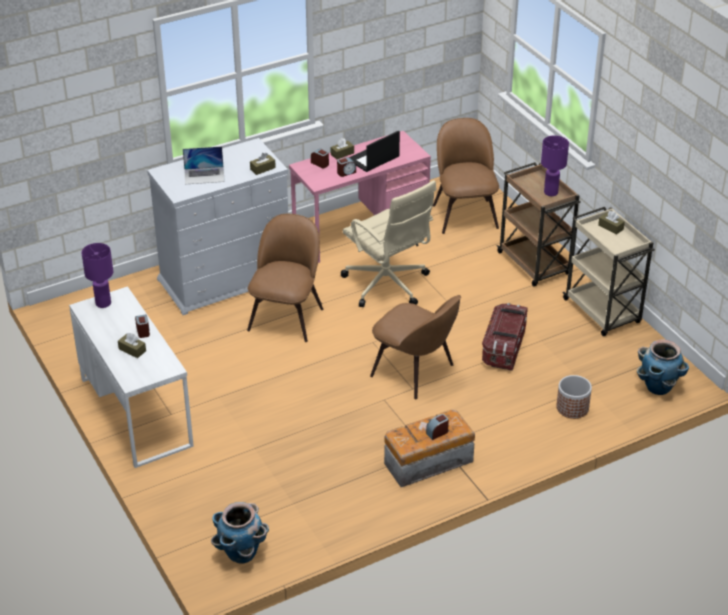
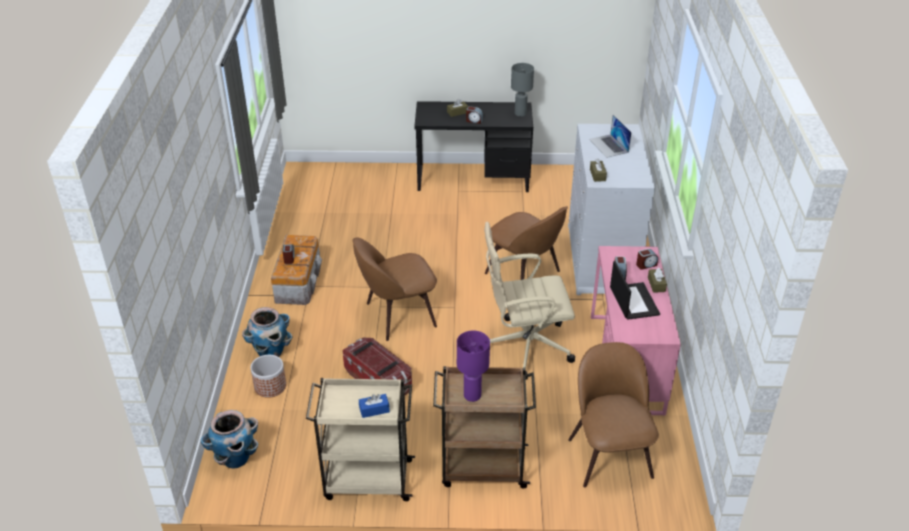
camera: 120 degrees right, 0 degrees up
(103, 303) = (520, 113): purple table lamp -> grey table lamp
(136, 411) = (473, 178): white desk -> black desk
(204, 175) = (608, 146): laptop -> laptop turned 45 degrees counterclockwise
(241, 554) = (306, 182): planter -> planter (270, 352)
(464, 214) = (609, 454): brown chair -> brown chair turned 120 degrees counterclockwise
(610, 227) = (374, 410): brown tissue box -> blue tissue box

